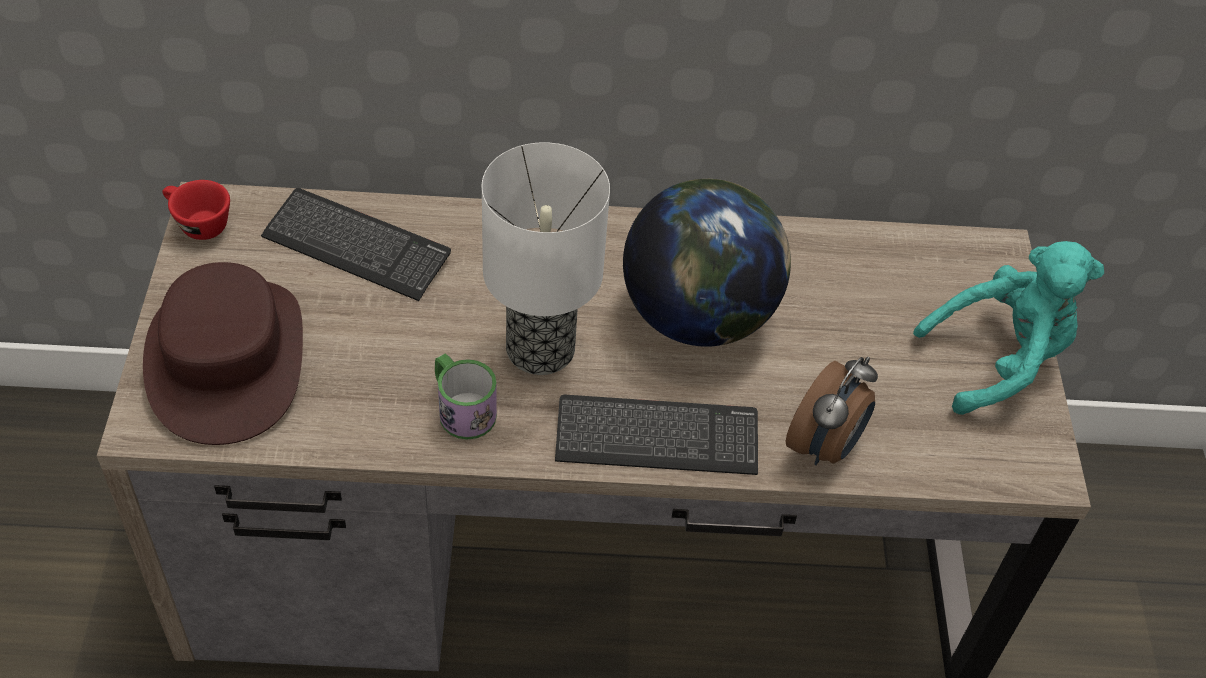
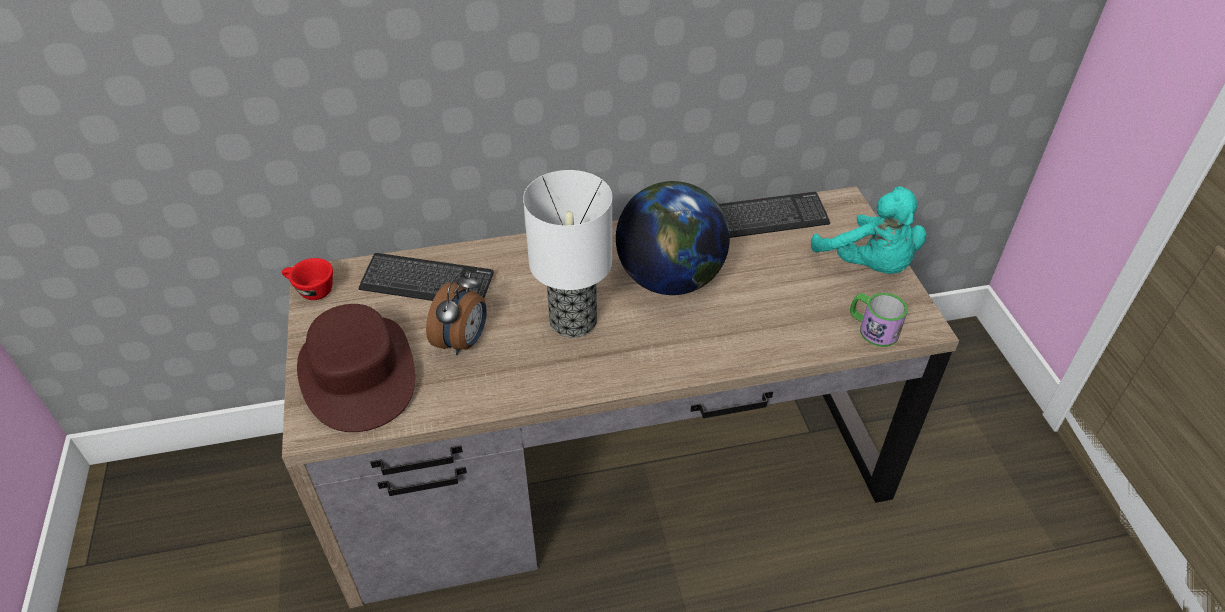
camera: 10 degrees left, 5 degrees down
(461, 408) = (532, 369): mug -> mug (872, 329)
(656, 438) = (669, 359): keyboard -> keyboard (766, 218)
(825, 446) = (780, 340): alarm clock -> alarm clock (463, 341)
(998, 360) = (869, 265): turquoise plush toy -> turquoise plush toy turned 90 degrees clockwise

